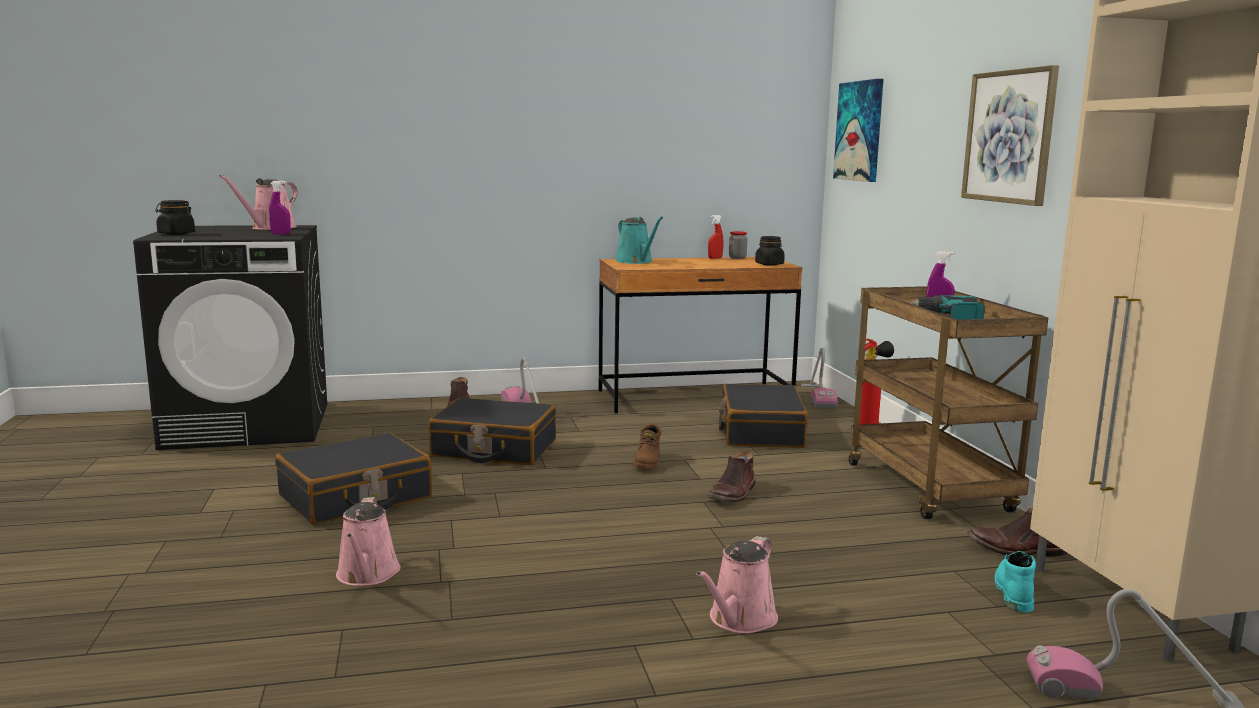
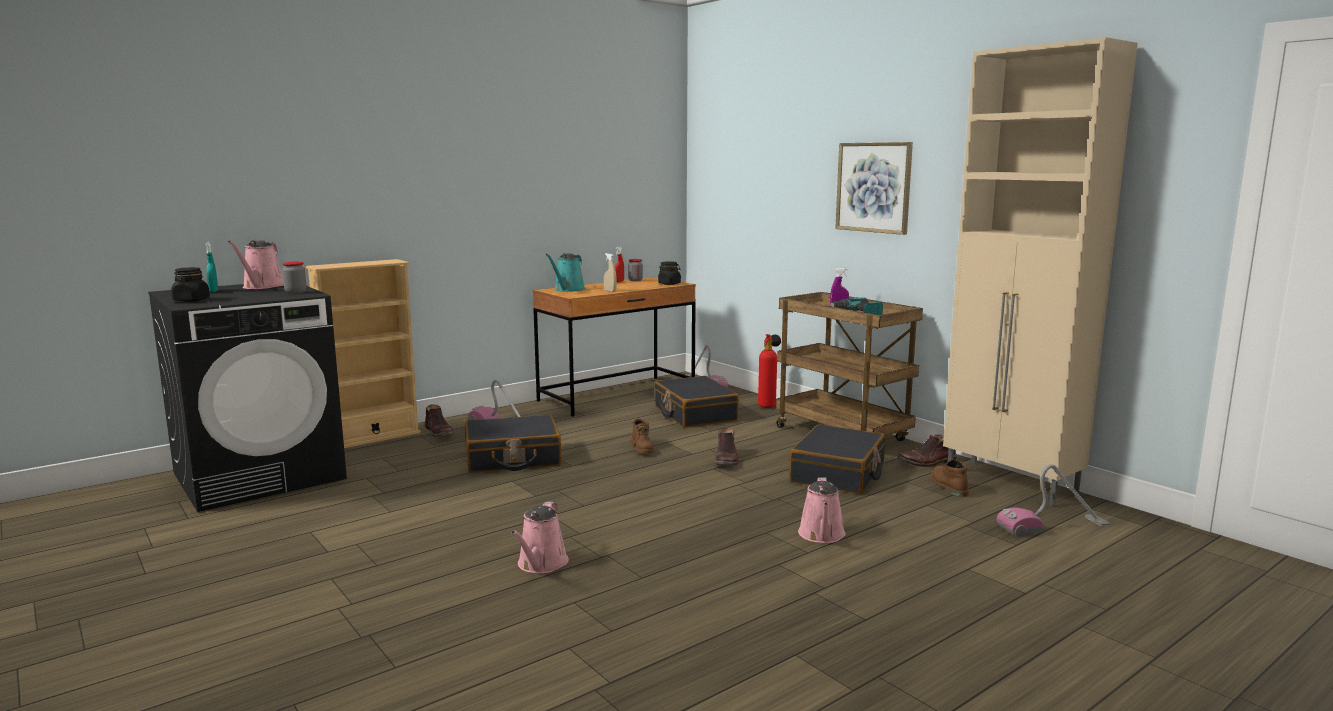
camera: 25 degrees left, 0 degrees up
(219, 229) = (213, 291): none -> turquoise spray bottle
(280, 234) = (295, 292): purple spray bottle -> jar
(355, 497) = (450, 514): black suitcase -> black suitcase (838, 473)
(367, 575) = (541, 564): pink watering can -> pink watering can turned 45 degrees clockwise
(391, 404) = (372, 437): none -> beige bookcase
(636, 261) = (568, 290): turquoise watering can -> turquoise watering can turned 75 degrees clockwise
(680, 266) = (610, 291): none -> beige spray bottle
(860, 131) = (725, 177): picture -> none
(1013, 591) = (948, 486): turquoise boot -> brown boot

